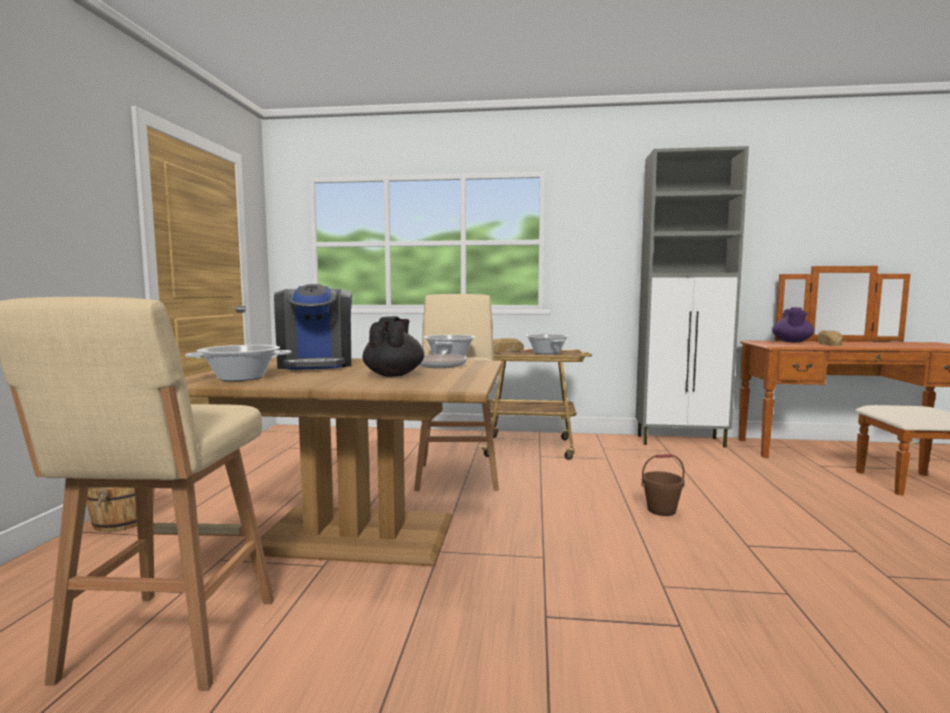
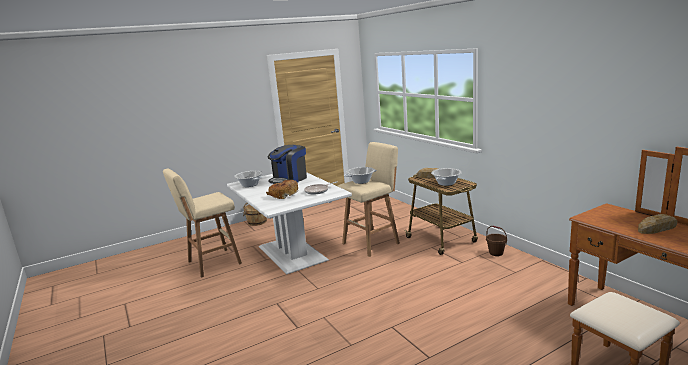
camera: 55 degrees right, 10 degrees up
(356, 533) = (293, 253): brown dining table -> white dining table
(394, 375) = (283, 194): black teapot -> bread
(661, 510) = (404, 297): brown bucket -> brown bucket (496, 253)
(681, 441) = (547, 271): grey cabinet -> none
(792, 342) = (634, 217): purple teapot -> none

